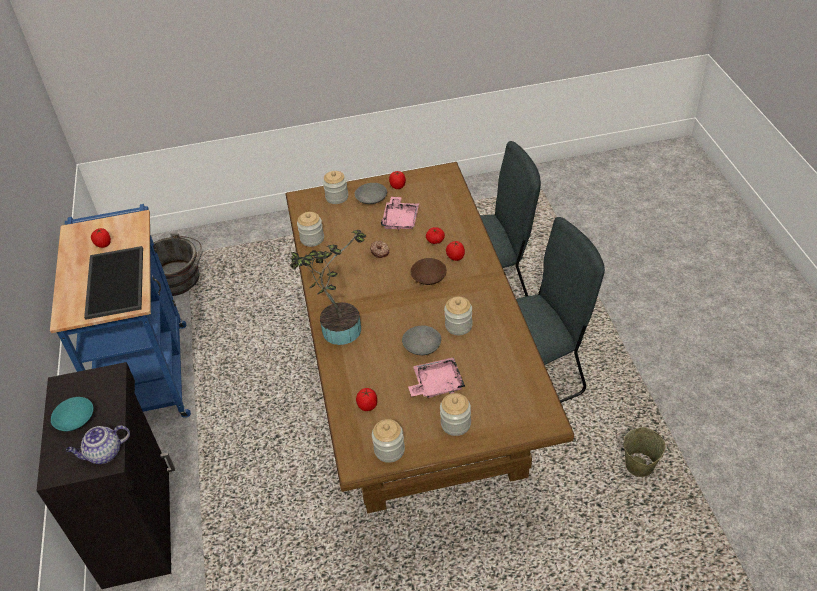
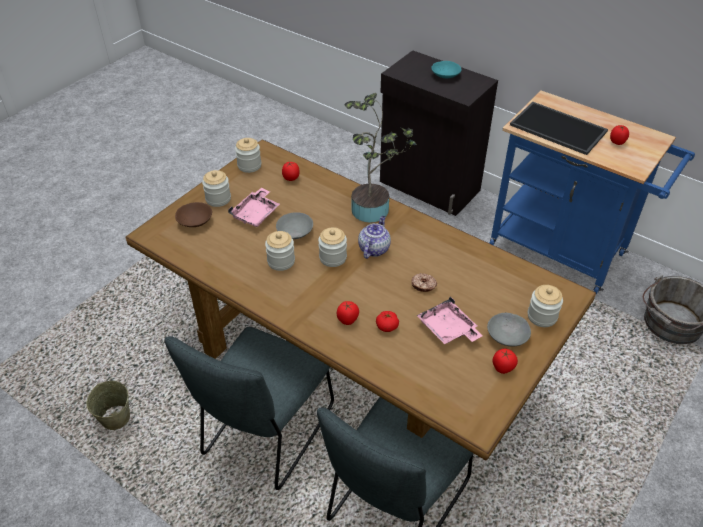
camera: 135 degrees right, 0 degrees up
(104, 454) = (404, 73): teapot -> teapot (374, 248)
(312, 239) = (497, 262): jar -> jar (333, 258)
(429, 277) = (351, 287): brown bowl -> brown bowl (194, 220)

